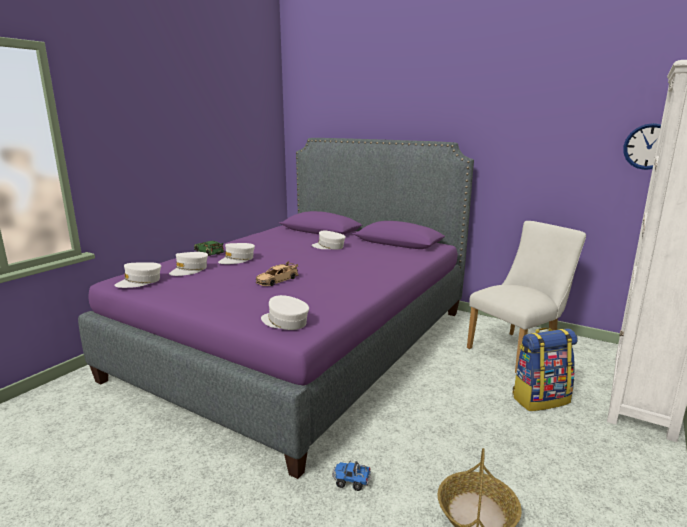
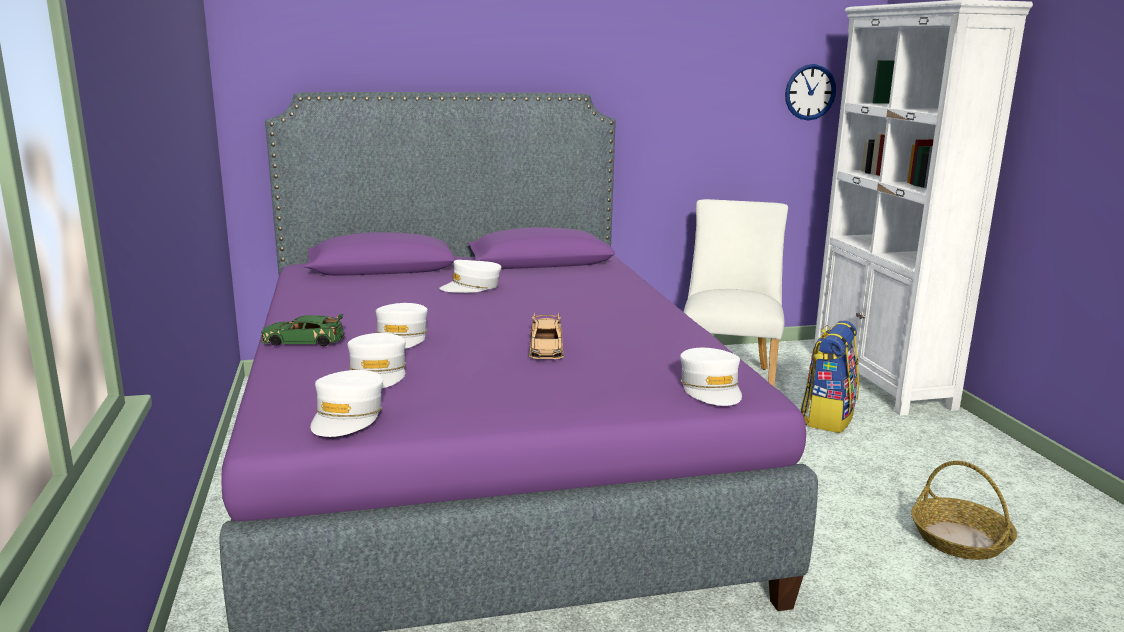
camera: 45 degrees left, 0 degrees up
(285, 322) = (711, 389): white cap -> white cap turned 90 degrees counterclockwise
(351, 482) = (838, 578): toy truck -> none

